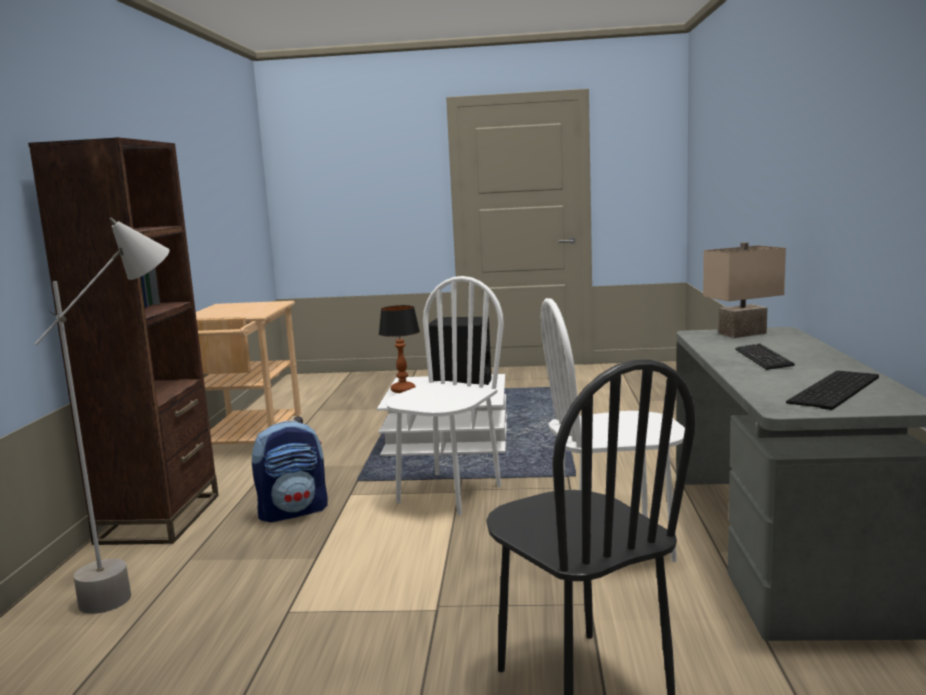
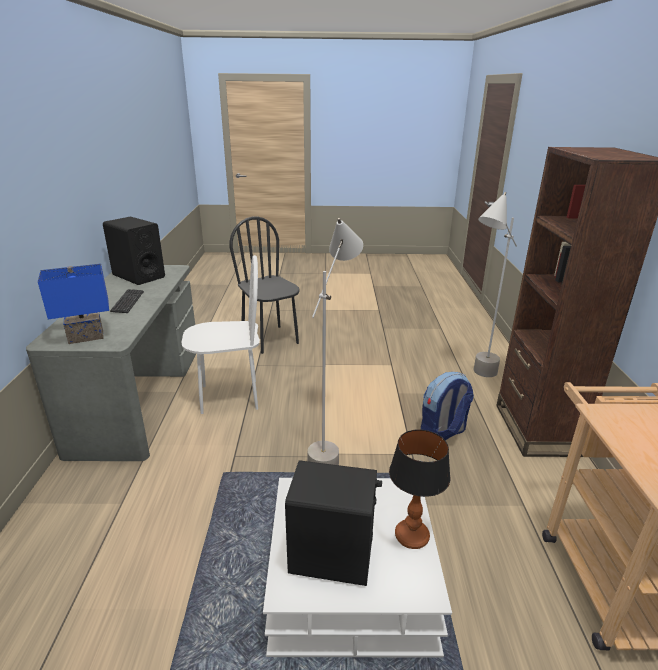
camera: 175 degrees right, 15 degrees up
(448, 494) = (331, 451): white chair -> grey floor lamp
(741, 333) = (85, 338): beige table lamp -> blue table lamp
(837, 390) = (138, 276): keyboard -> black speaker

